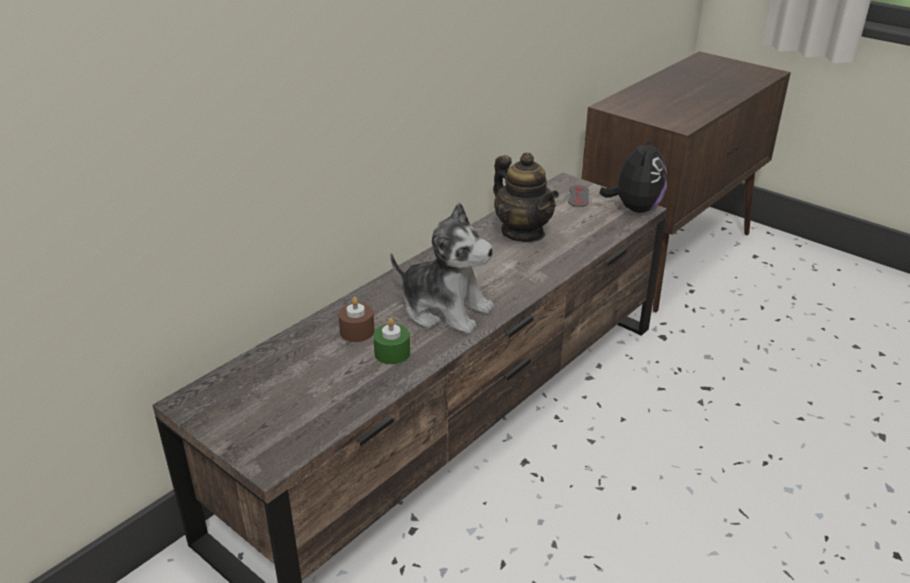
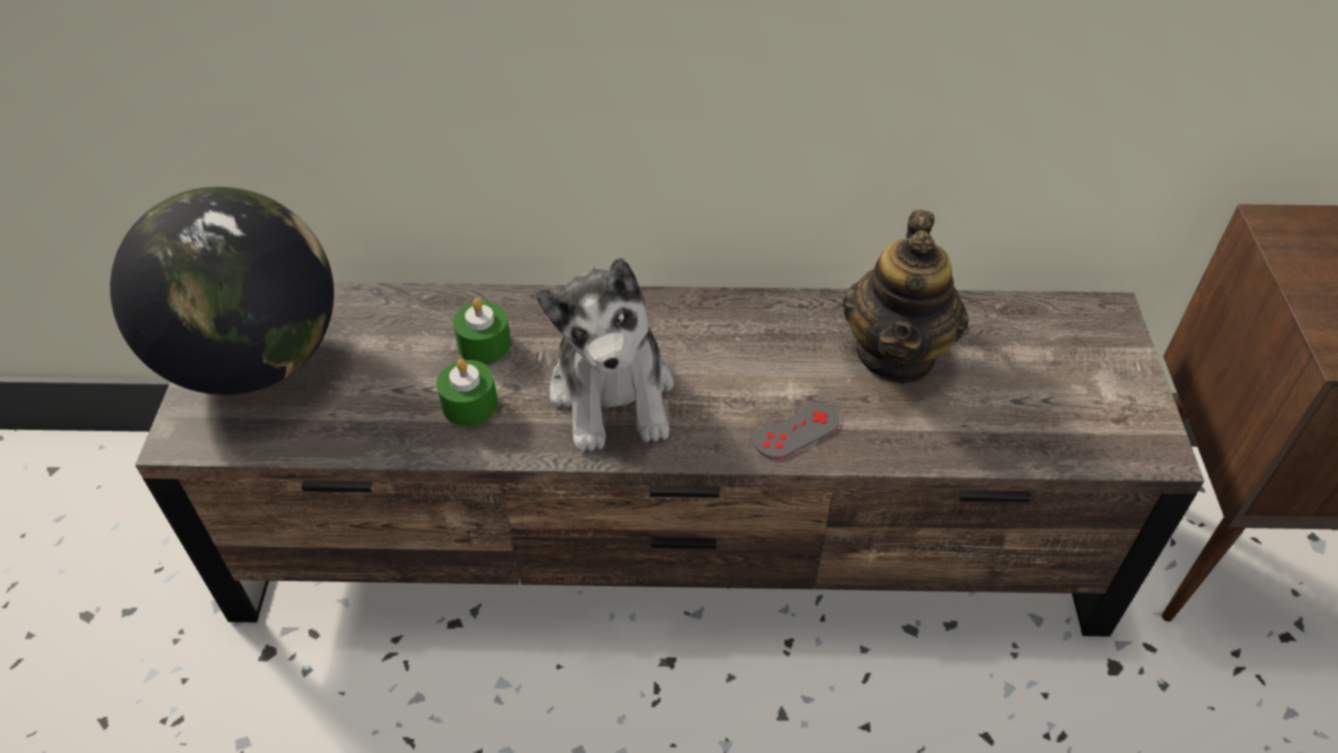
camera: 50 degrees right, 15 degrees up
(249, 412) = (255, 361): none -> globe
(357, 331) = (484, 344): brown candle -> green candle
(578, 196) = (1084, 352): grey game controller -> grey game controller (796, 431)
(634, 208) = (1142, 440): plush toy -> none

